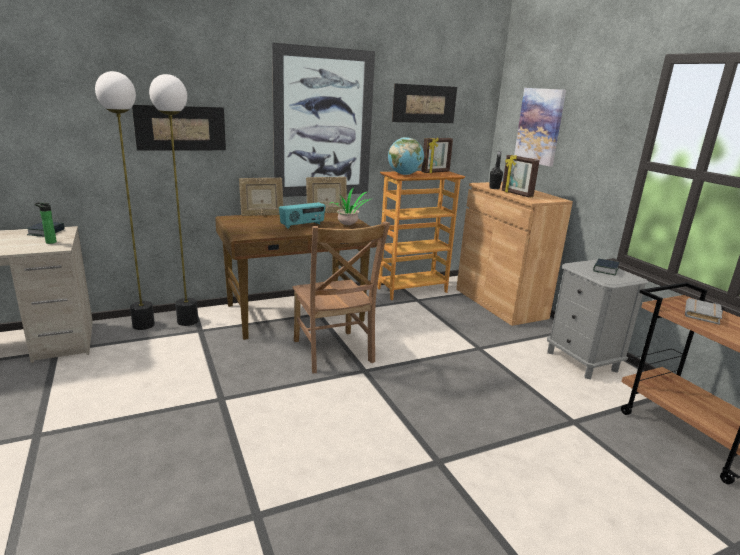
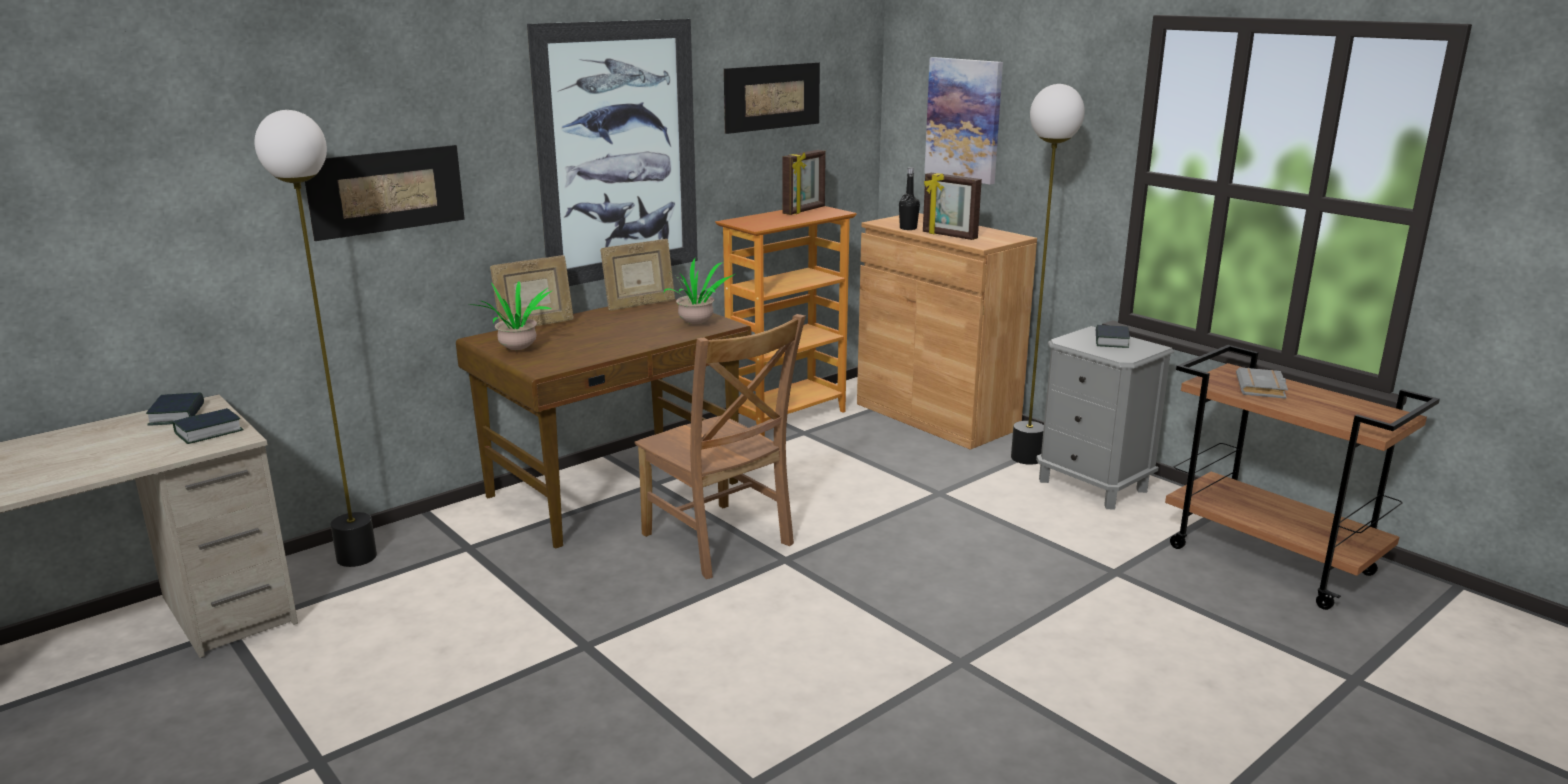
camera: 15 degrees left, 0 degrees up
(49, 242) = (209, 432): bottle -> book
(188, 321) = (433, 536): floor lamp -> floor lamp (1026, 457)
(240, 225) = (518, 349): none -> potted plant
(302, 225) = (622, 335): radio -> none
(404, 174) = (760, 222): globe -> none

